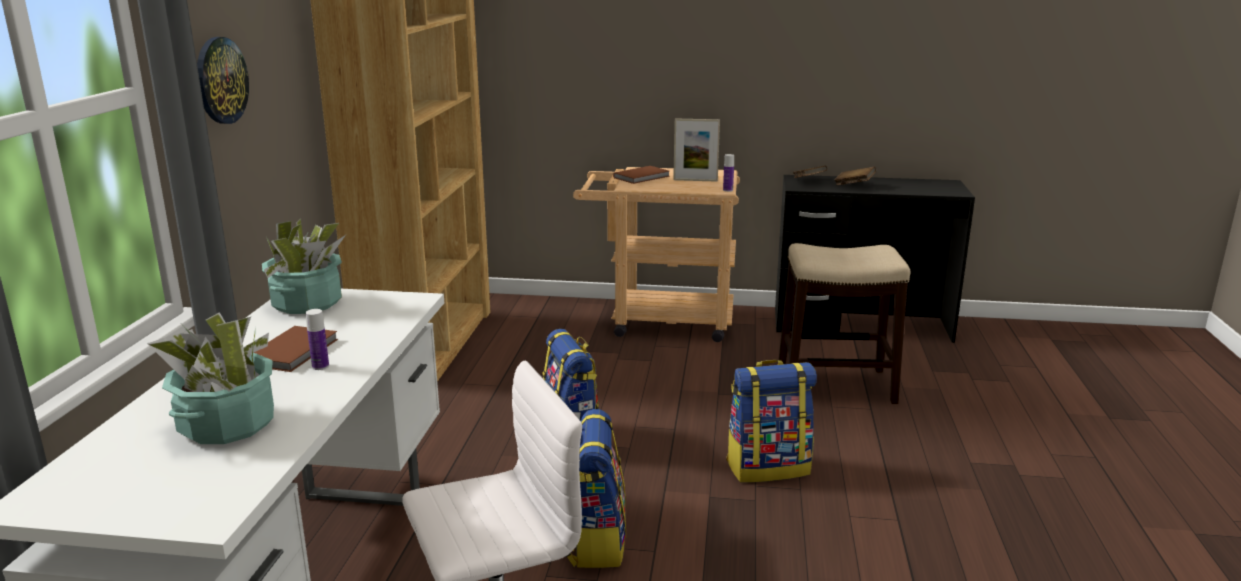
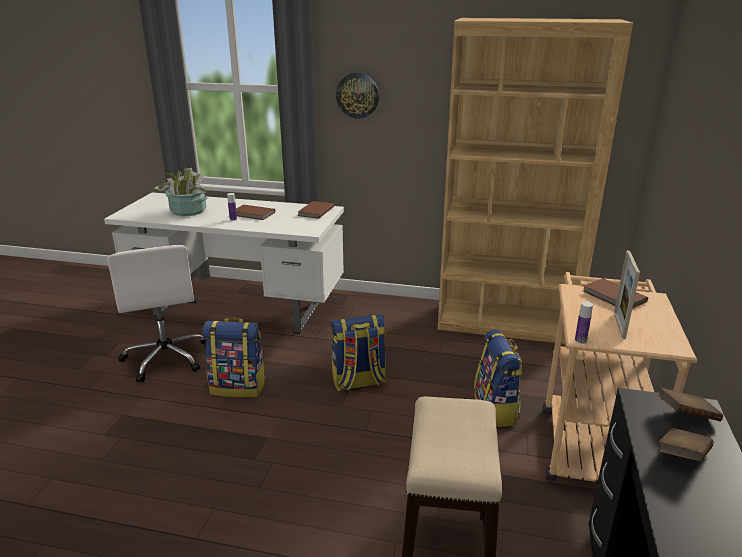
camera: 95 degrees right, 5 degrees up
(307, 303) = (315, 211): potted plant -> brown book
(768, 467) = (295, 474): backpack -> backpack (496, 410)

